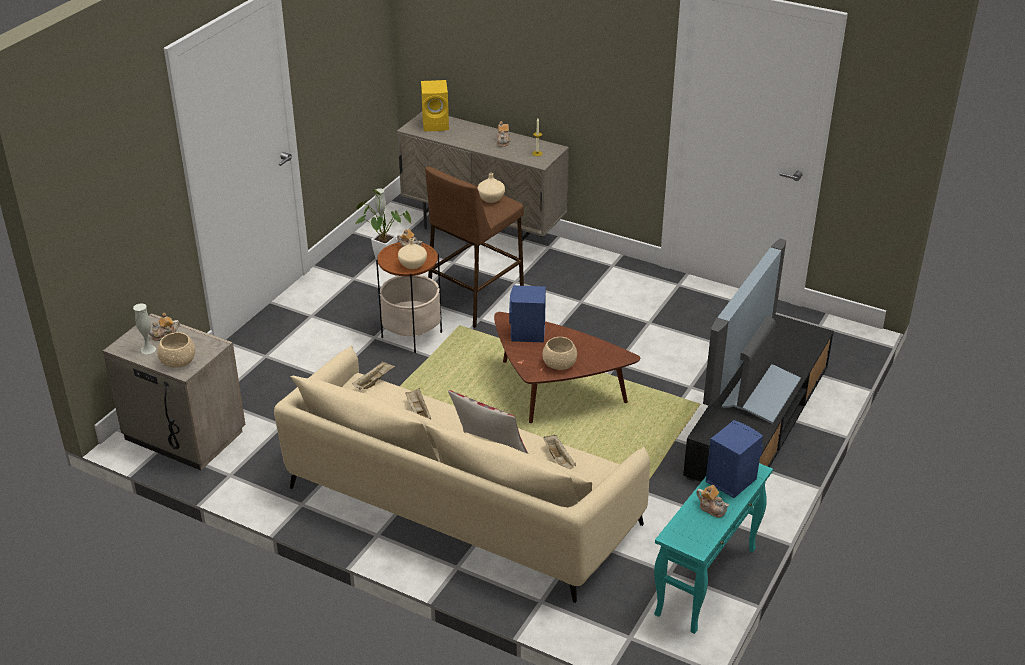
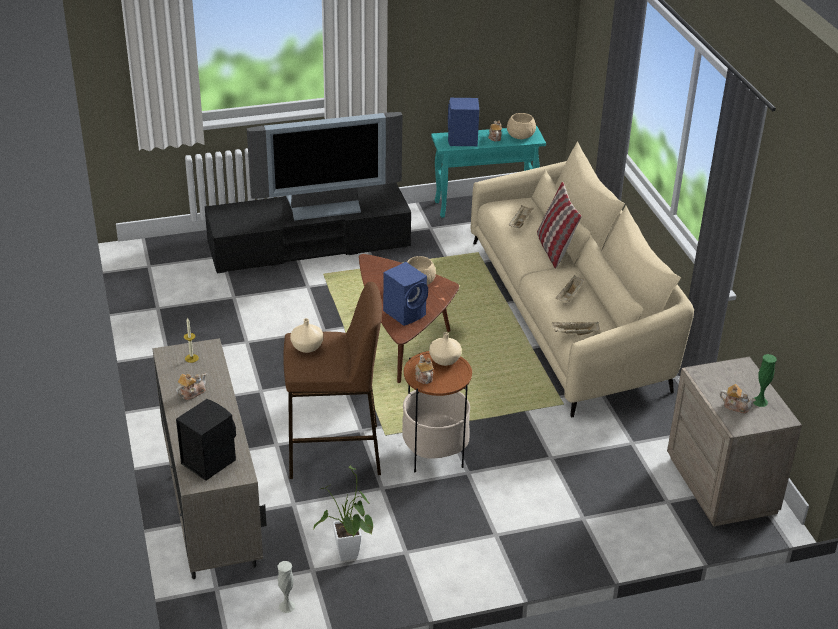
camera: 135 degrees left, 0 degrees up
(148, 349) = (760, 401): white vase -> green vase
(178, 361) = (741, 376): beige bowl -> beige bowl (520, 135)
(436, 124) = (208, 461): yellow speaker -> black speaker

